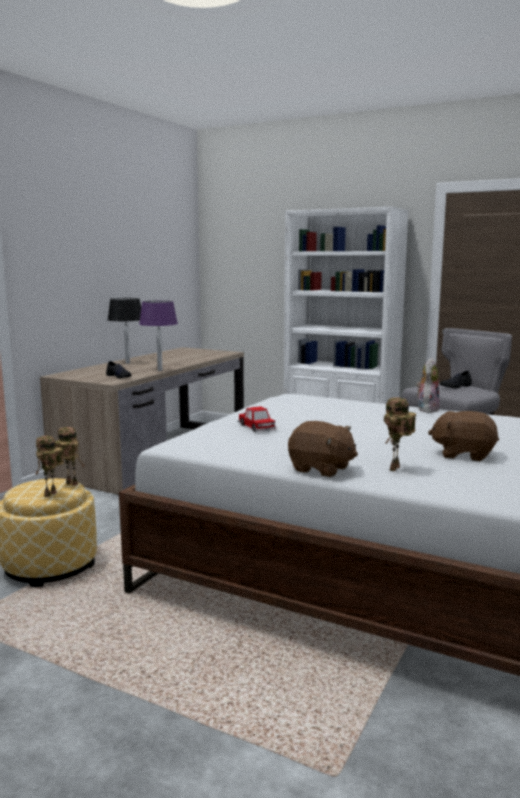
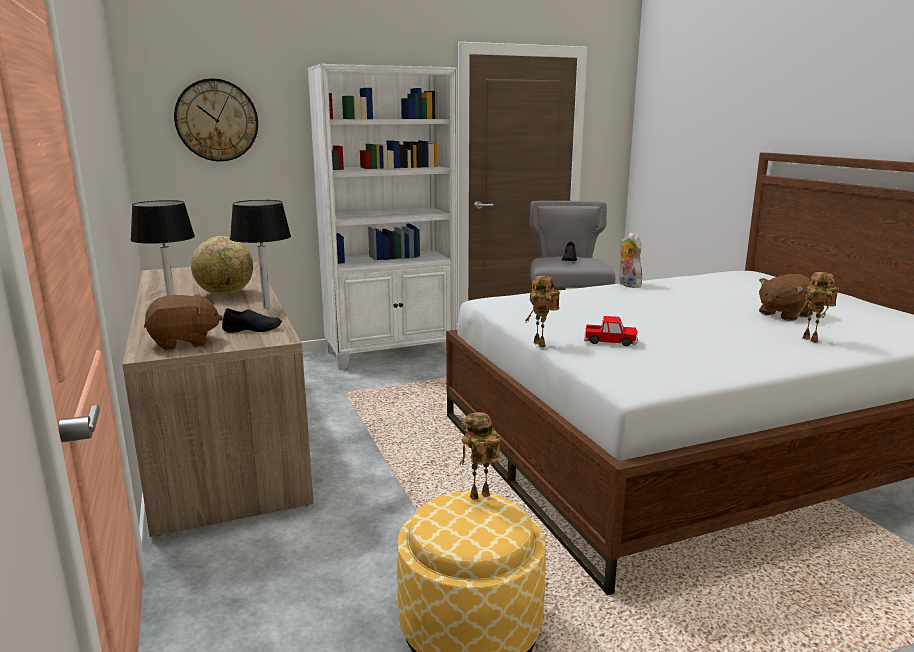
camera: 50 degrees left, 5 degrees up
(51, 495) = (508, 521): toy robot -> toy robot (541, 345)
(160, 370) = (267, 307): purple table lamp -> black table lamp
(168, 362) = (226, 294): none -> globe
(249, 253) = (216, 120): none -> wall clock
(321, 469) = (790, 359): brown plush toy -> brown plush toy (184, 342)

